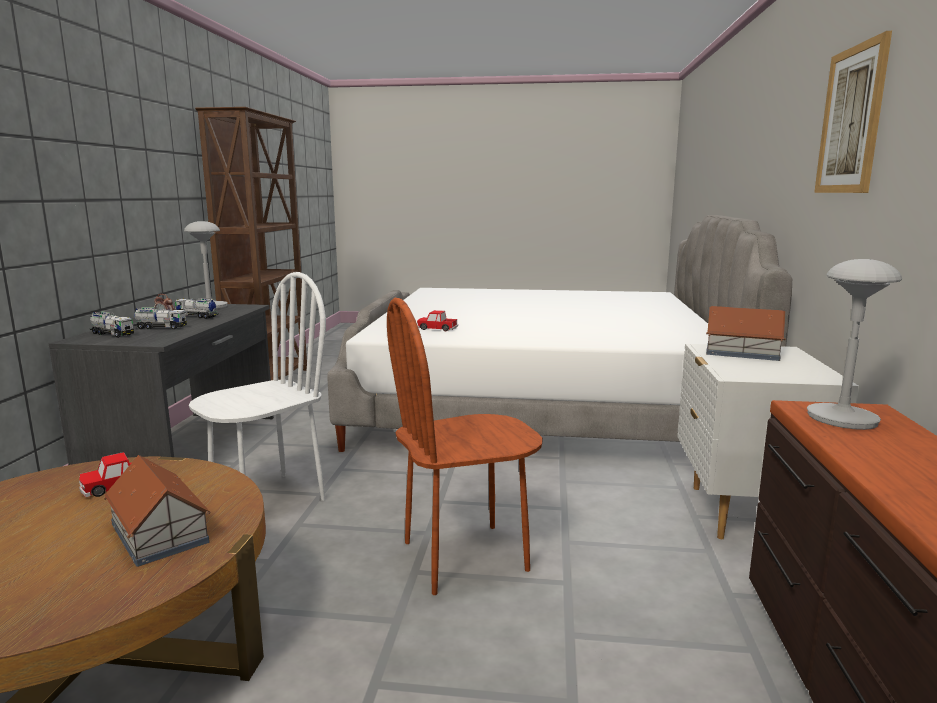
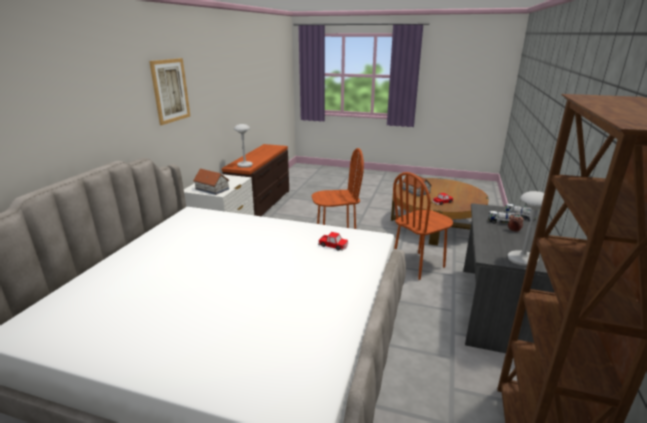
camera: 170 degrees left, 10 degrees up
(197, 316) = (505, 239): toy truck -> none
(267, 500) = (418, 265): white chair -> brown chair

